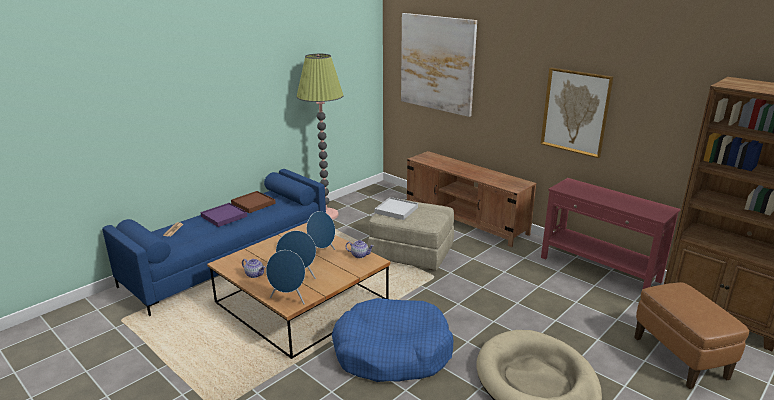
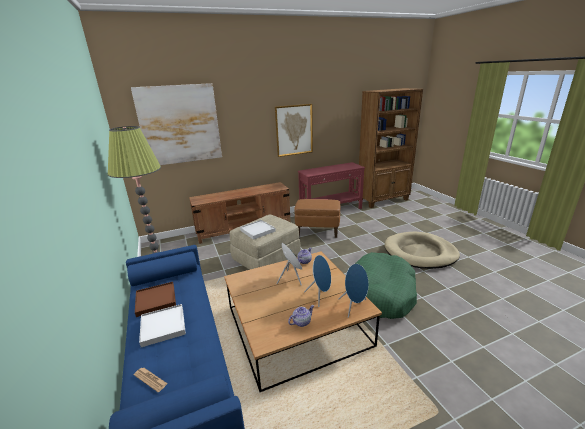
camera: 65 degrees left, 0 degrees up
(224, 216) = (163, 326): purple tray -> white tray
(392, 352) = (381, 293): blue dog bed -> green dog bed
(680, 358) = (408, 216): brown ottoman -> brown ottoman (318, 231)

